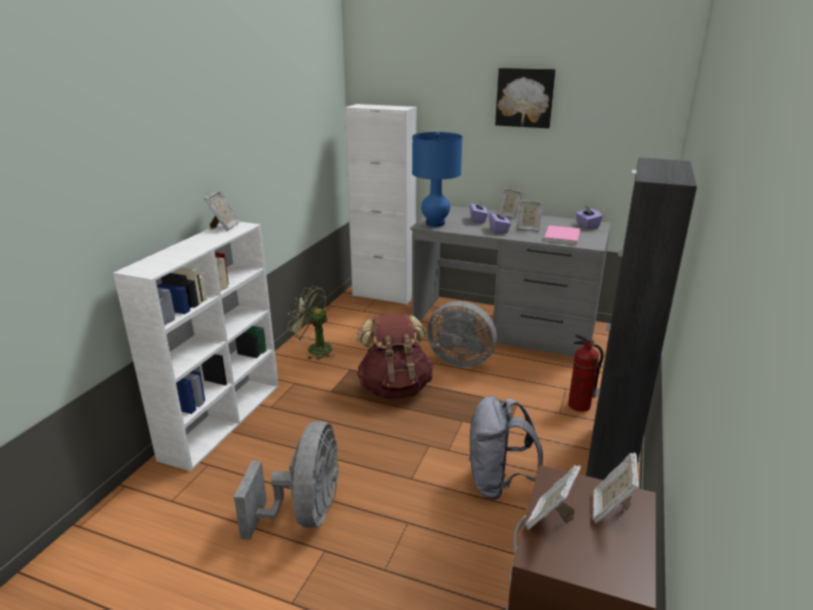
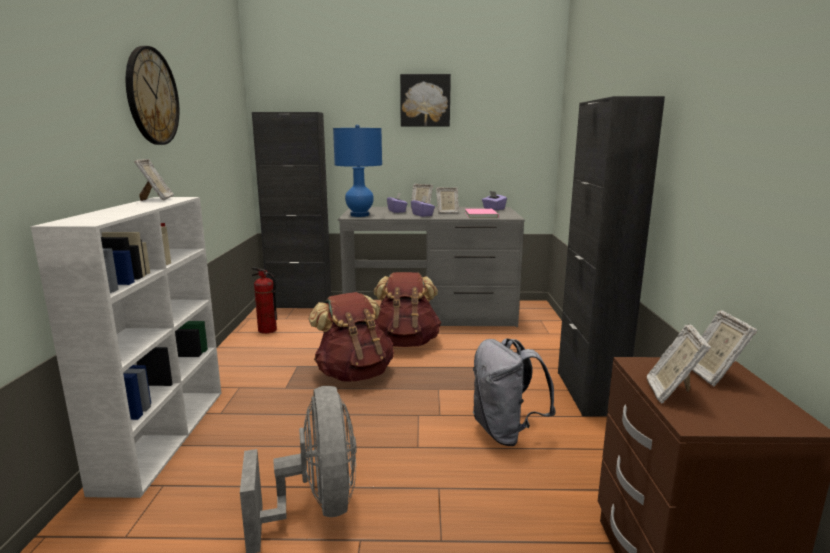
camera: 20 degrees left, 10 degrees down
(229, 128) = (152, 96): none -> wall clock
(314, 349) = (247, 355): green fan -> none
(384, 295) = (300, 304): white cabinet -> black cabinet
(460, 360) = (405, 342): grey fan -> brown backpack
(578, 405) = (534, 359): fire extinguisher -> fire extinguisher (267, 330)

